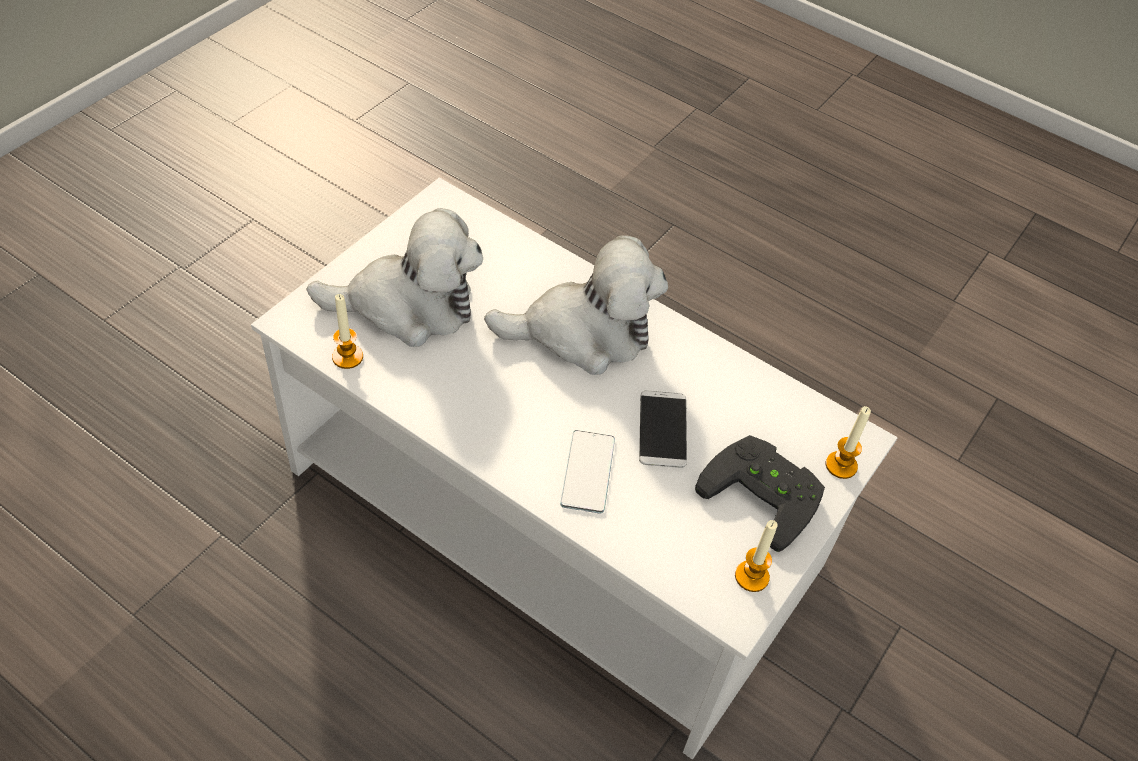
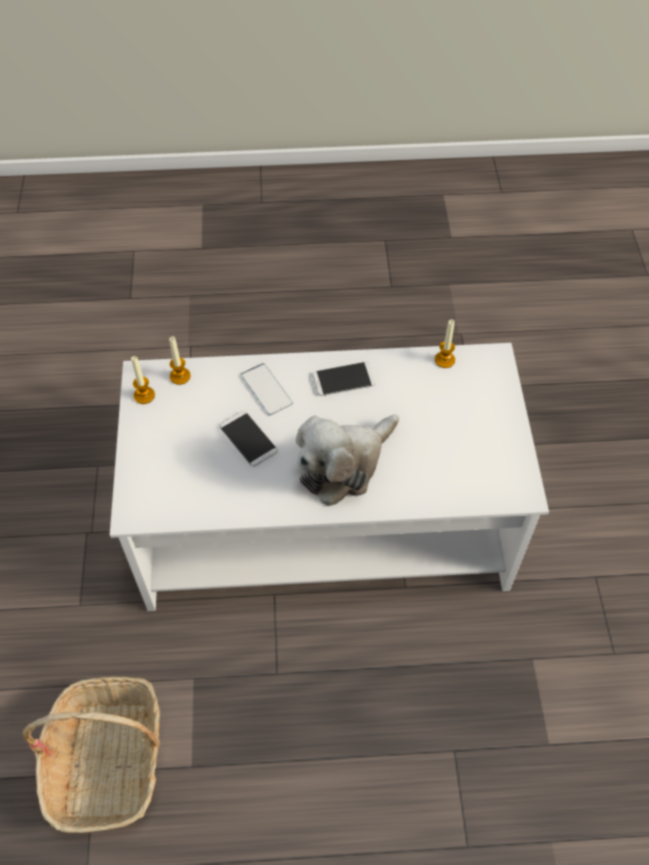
camera: 145 degrees right, 5 degrees up
(408, 306) = (452, 408): plush toy -> none
(485, 418) = (343, 379): none -> phone
(766, 491) = (166, 443): black game controller -> none
(841, 465) = (133, 489): candle -> candle (180, 376)
(939, 461) = (107, 759): none -> basket

